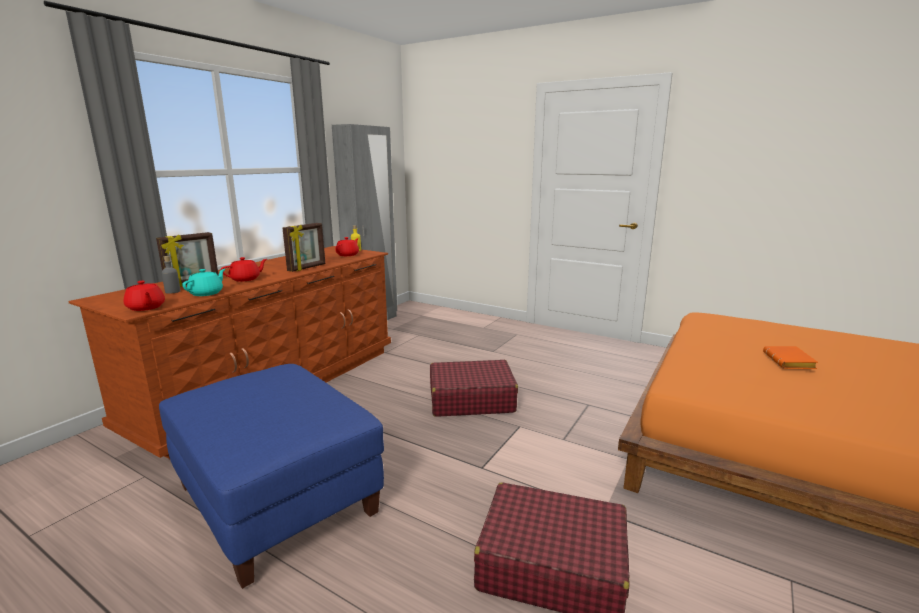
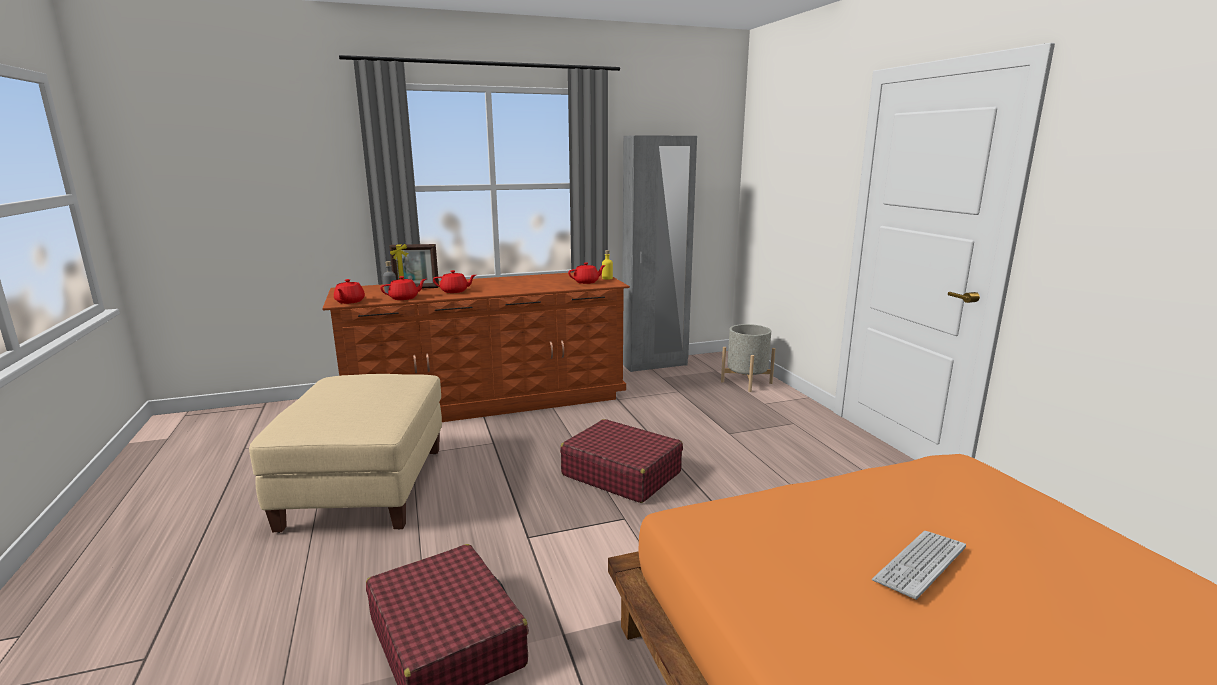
camera: 40 degrees right, 0 degrees up
(207, 293) = (404, 298): turquoise teapot -> red teapot
(277, 500) = (366, 488): blue ottoman -> beige ottoman
(307, 268) = (520, 289): picture frame -> none
(452, 317) = (746, 382): none -> grey planter
(790, 362) = (920, 564): orange book -> keyboard

